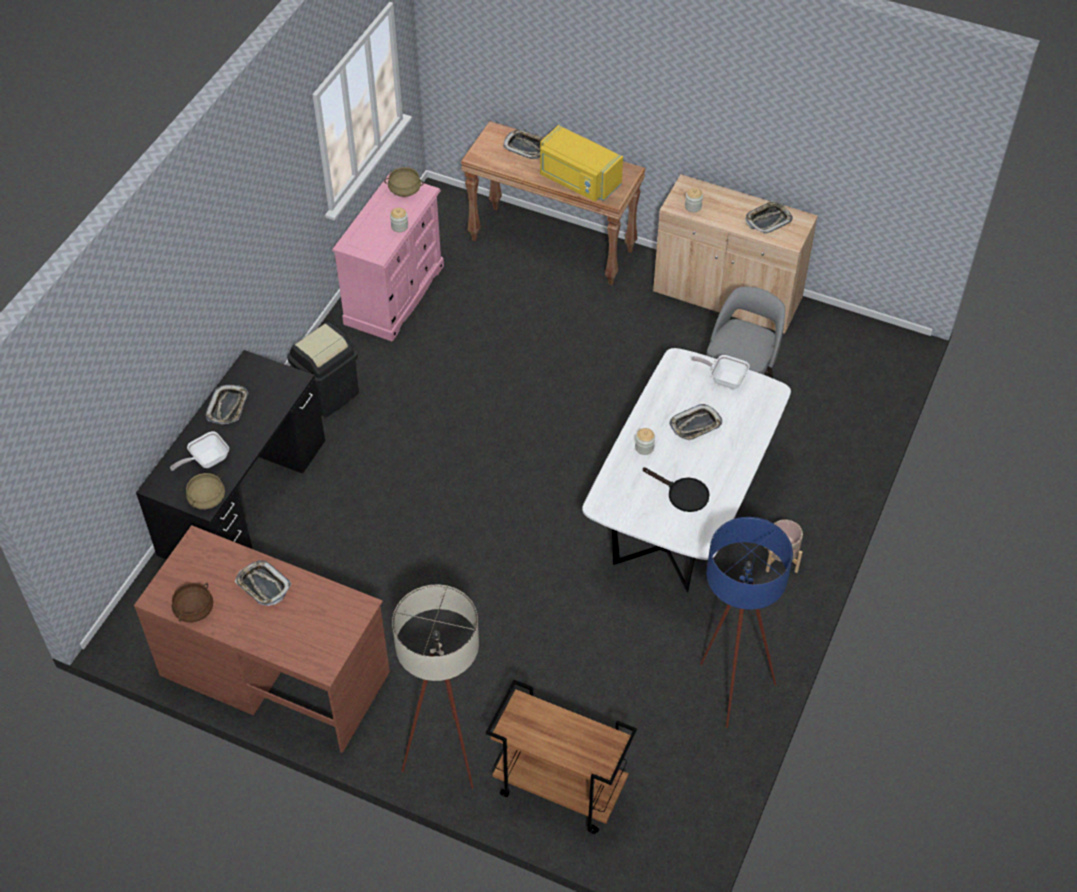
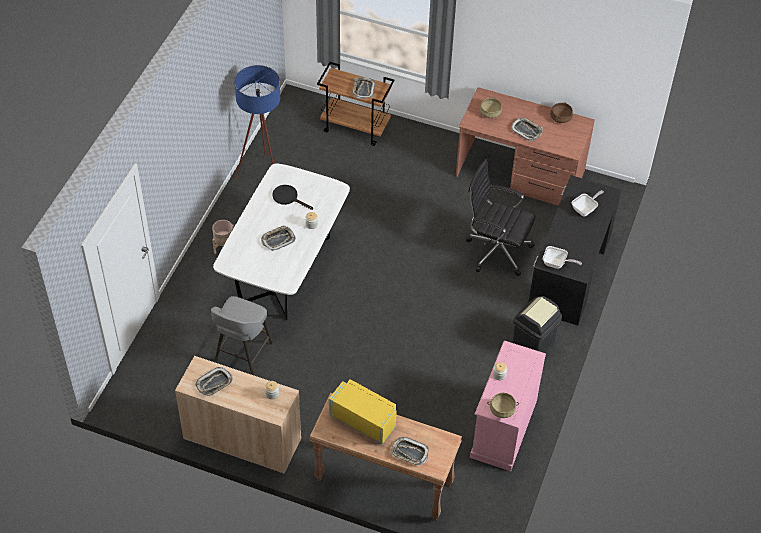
camera: 175 degrees right, 0 degrees up
(207, 499) = (577, 187): beige cooking pot -> beige cooking pot (490, 113)
(228, 407) = (583, 243): tray -> tray (363, 89)
(349, 533) = (496, 250): none -> black office chair
(446, 750) = (417, 141): beige floor lamp -> none
(724, 379) = (257, 272): frying pan -> frying pan (556, 264)

